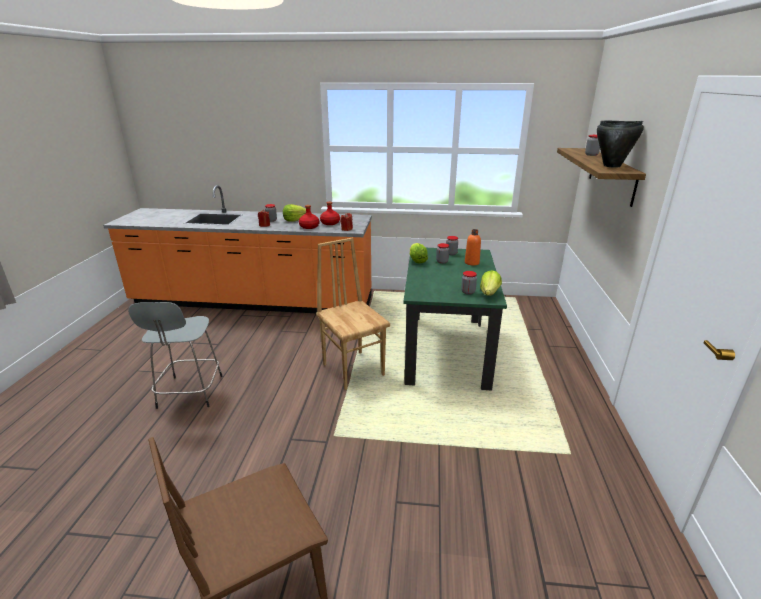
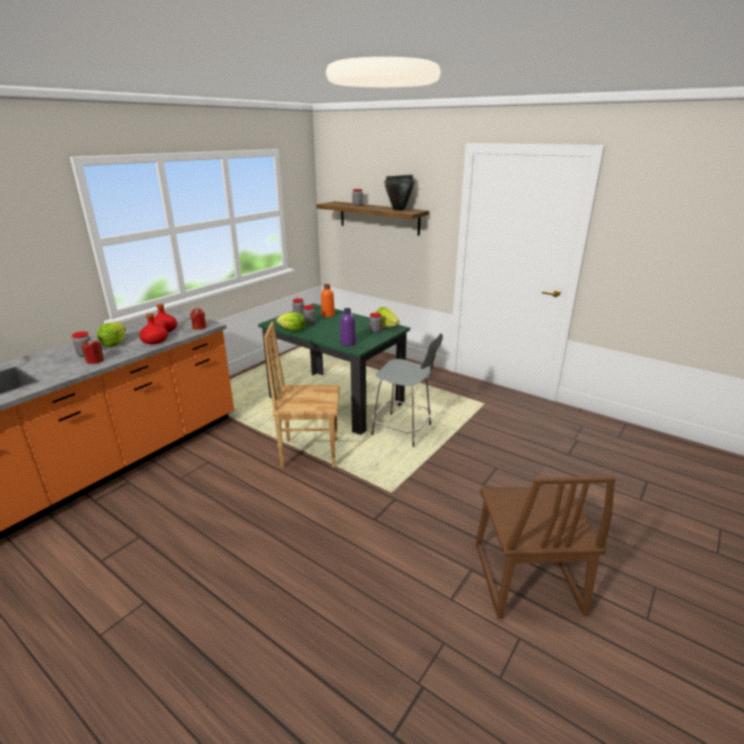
camera: 60 degrees left, 0 degrees up
(189, 393) = (223, 582): grey stool -> grey stool (403, 431)
(421, 288) = (348, 343): none -> purple bottle

